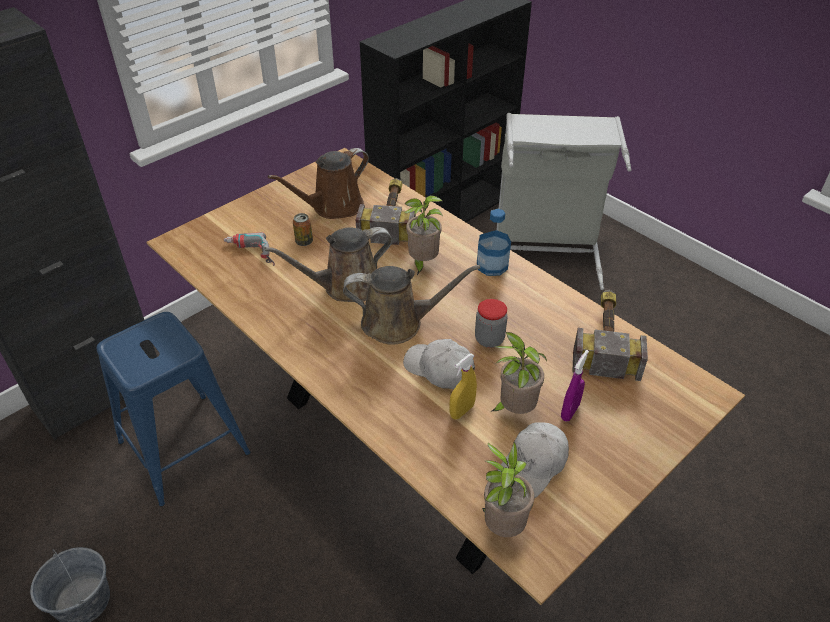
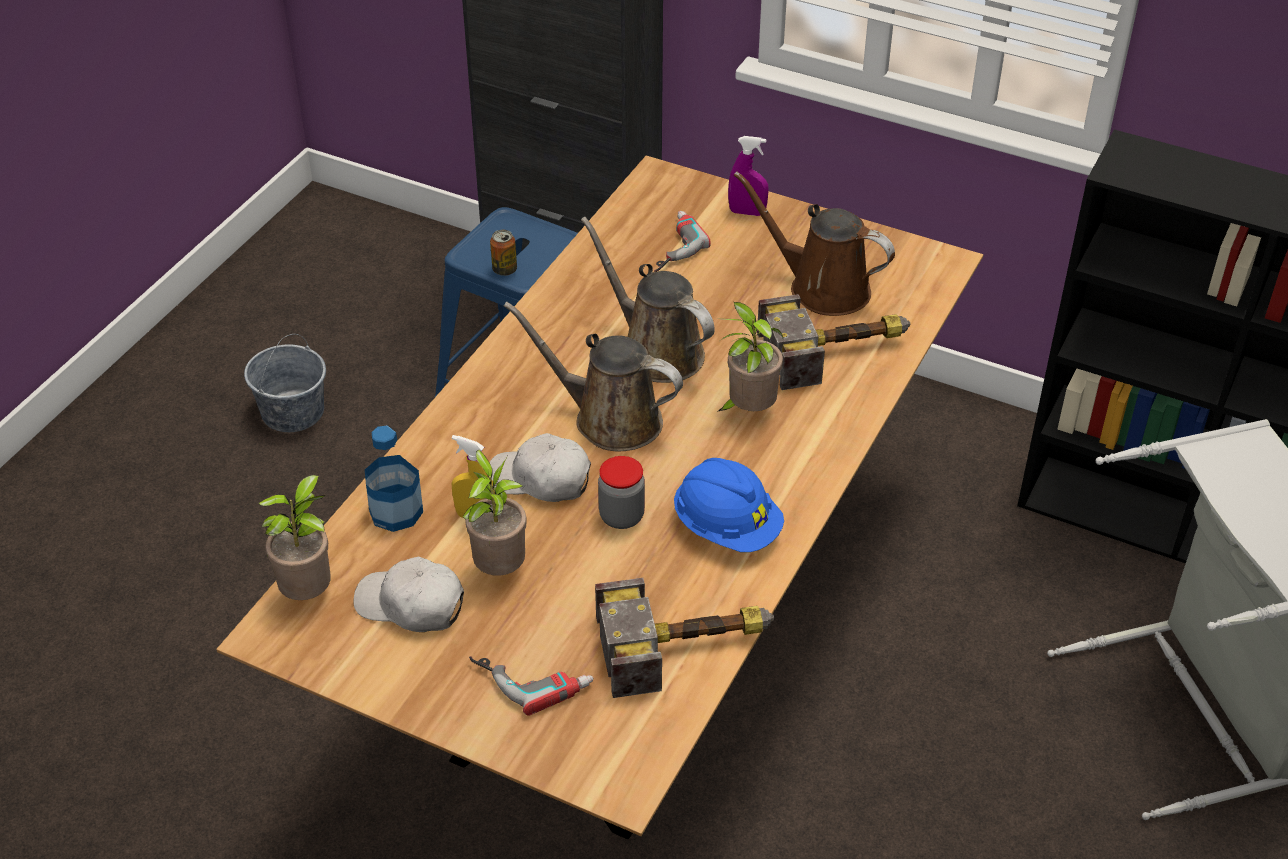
camera: 70 degrees right, 0 degrees up
(304, 242) = (726, 284): can -> can (504, 270)
(398, 323) = (609, 419): brown watering can -> brown watering can turned 135 degrees clockwise
(439, 369) = (540, 480): white cap -> white cap turned 90 degrees counterclockwise
(492, 265) = (786, 485): bottle -> bottle (396, 511)
(516, 297) = (727, 528): none -> blue hard hat
(570, 411) = (519, 627): purple spray bottle -> purple spray bottle (747, 212)
(614, 414) = (532, 676): none -> power drill

